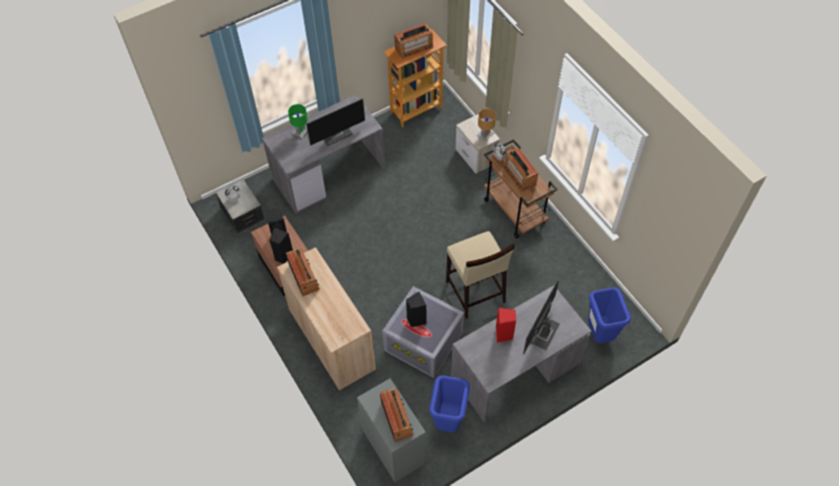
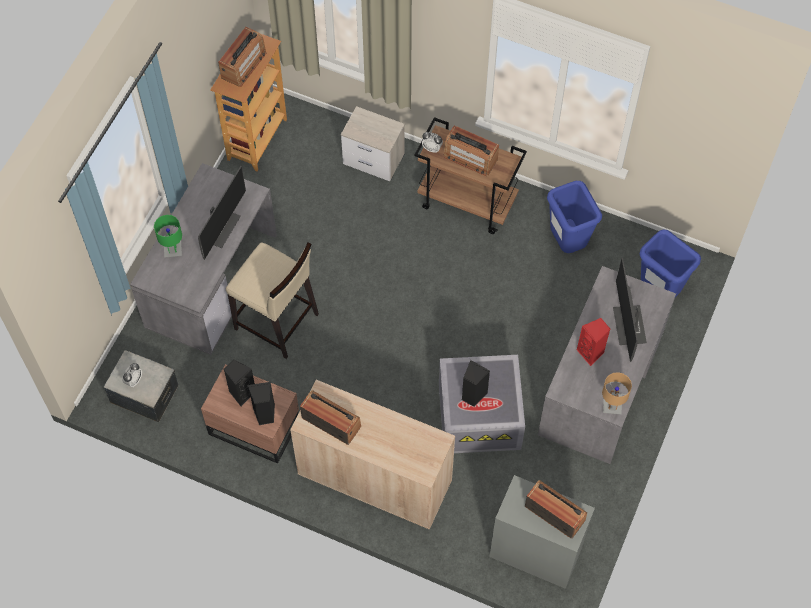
camera: 35 degrees left, 5 degrees up
(448, 420) = (571, 486): blue trash can -> blue trash can (567, 243)
(475, 292) = (494, 325): beige stool -> beige stool (277, 322)
(485, 135) = (385, 128): brown table lamp -> brown table lamp (612, 404)

